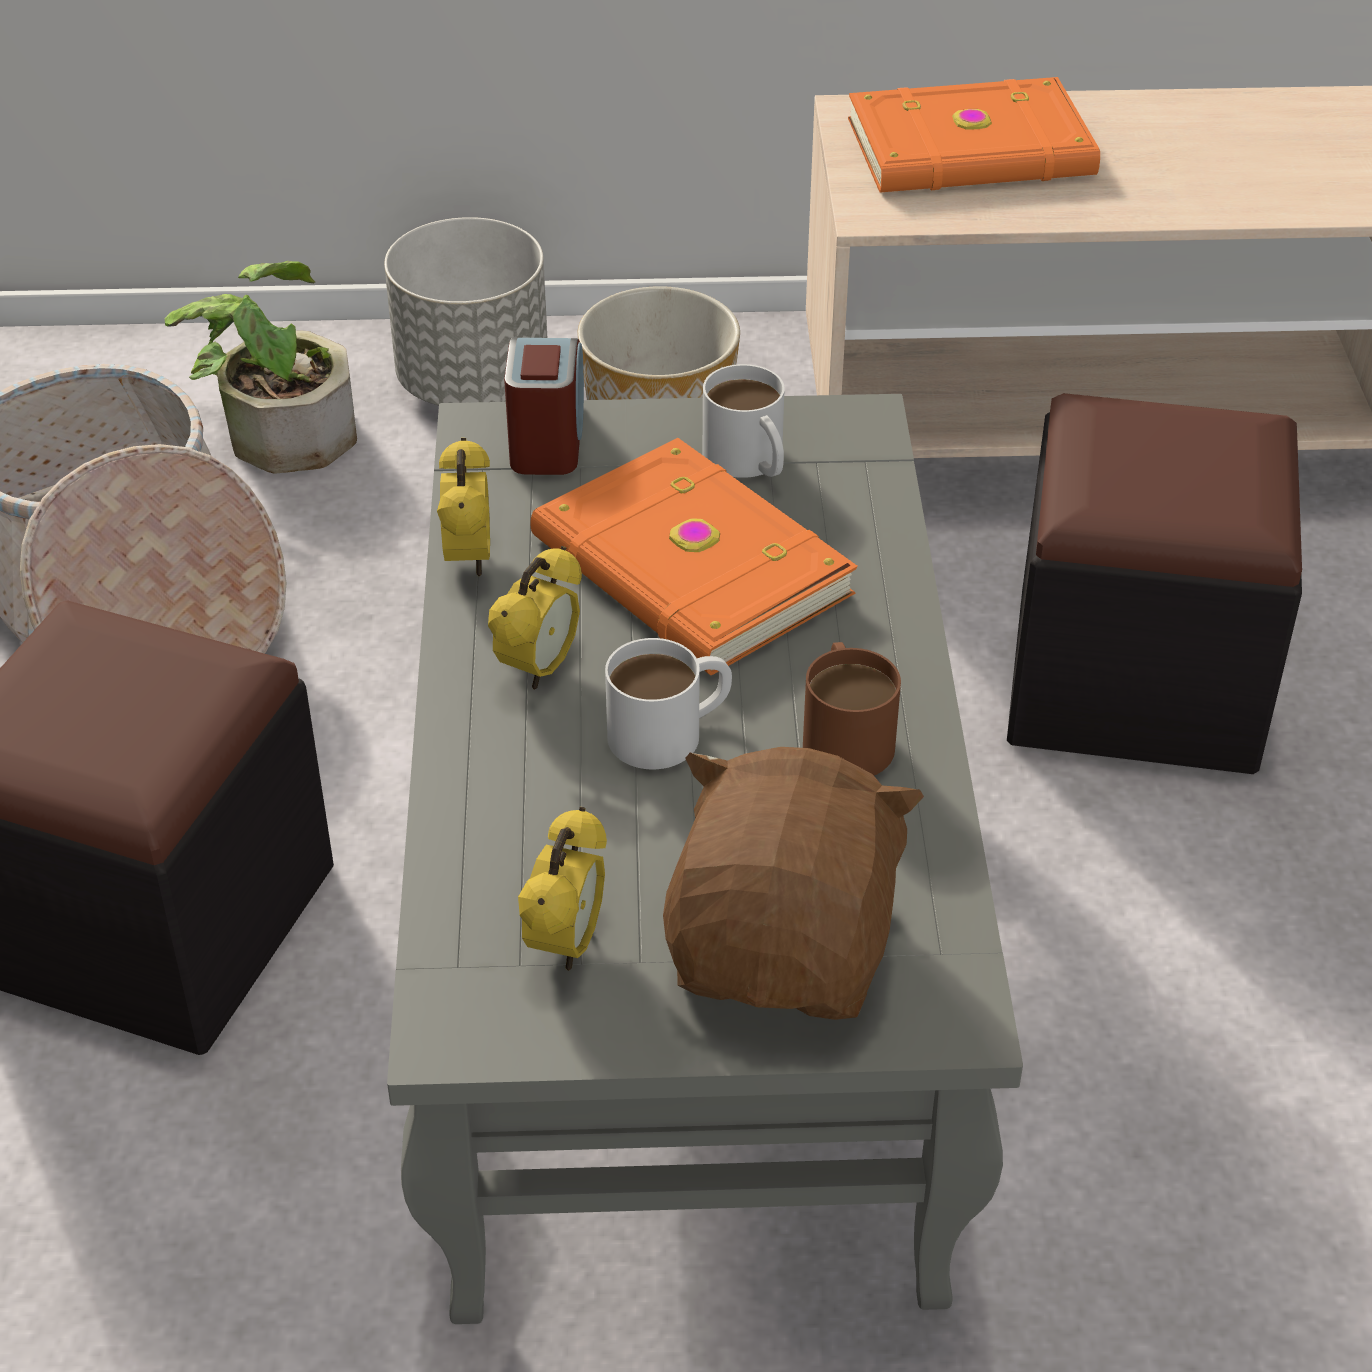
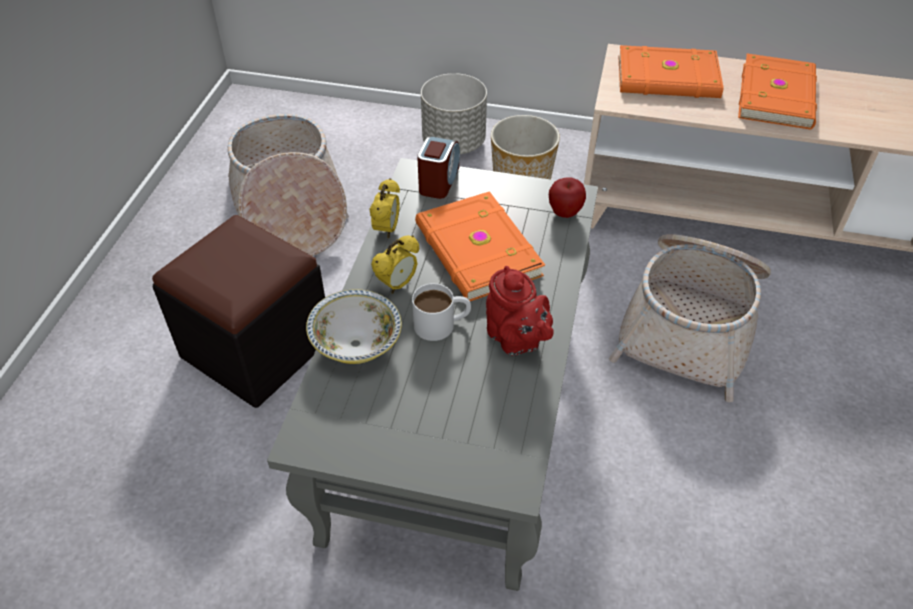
camera: 15 degrees right, 5 degrees up
(277, 429) = (370, 149): potted plant -> none
(496, 808) = (356, 344): none -> bowl
(567, 944) = (362, 413): alarm clock -> none
(750, 462) = (520, 207): white mug -> none
(786, 948) = (454, 435): brown plush toy -> none
(845, 733) = (516, 340): brown mug -> red teapot
(852, 459) = (565, 213): none -> apple
(1134, 680) = (691, 324): black ottoman -> basket
(1213, 153) = (778, 96): none -> orange book

